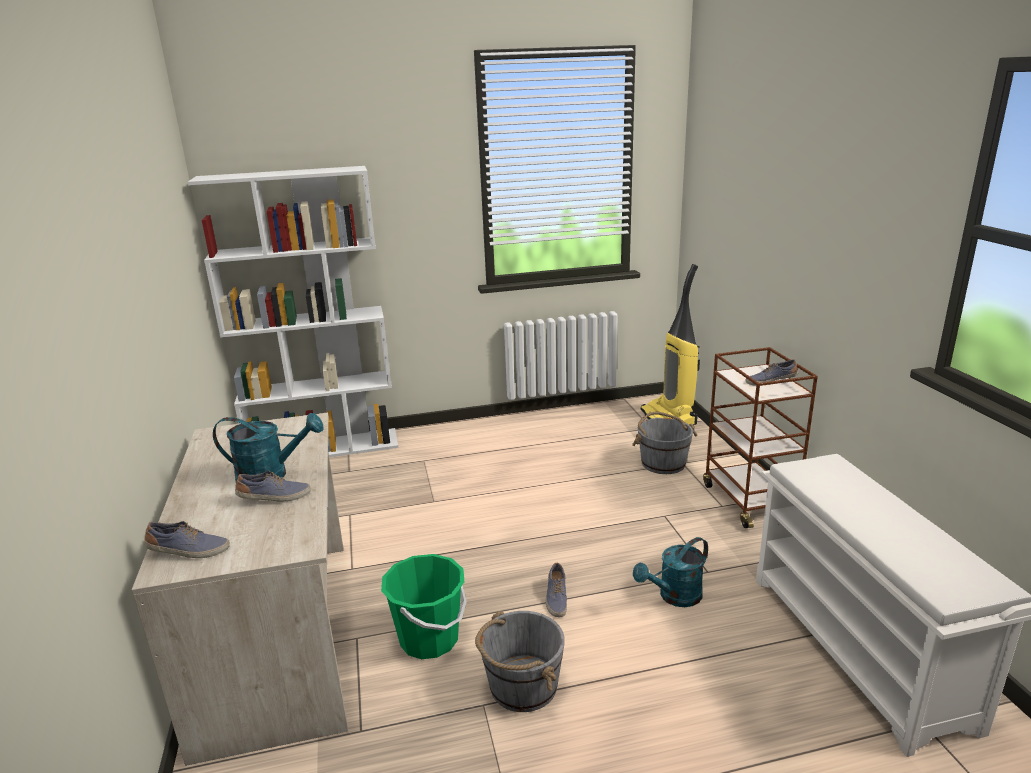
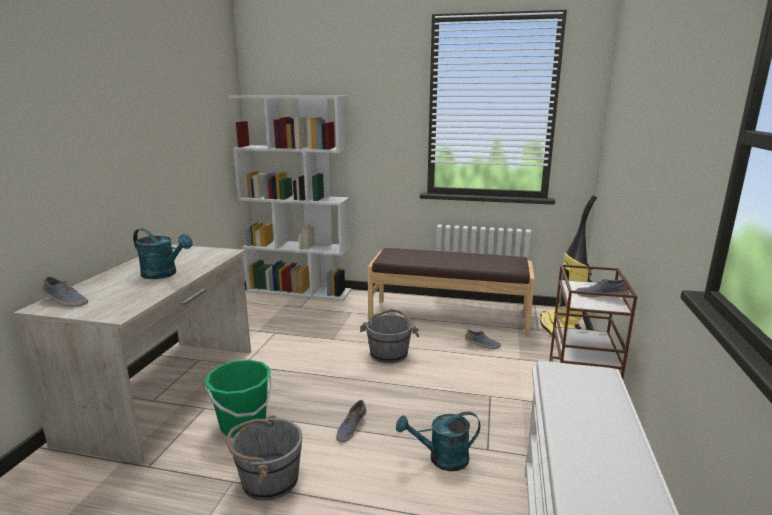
camera: 25 degrees right, 5 degrees down
(274, 498) = (146, 286): shoe -> shoe (482, 346)
(545, 436) = (448, 316): none -> brown bench
(663, 463) = (524, 357): grey bucket -> grey bucket (389, 353)

